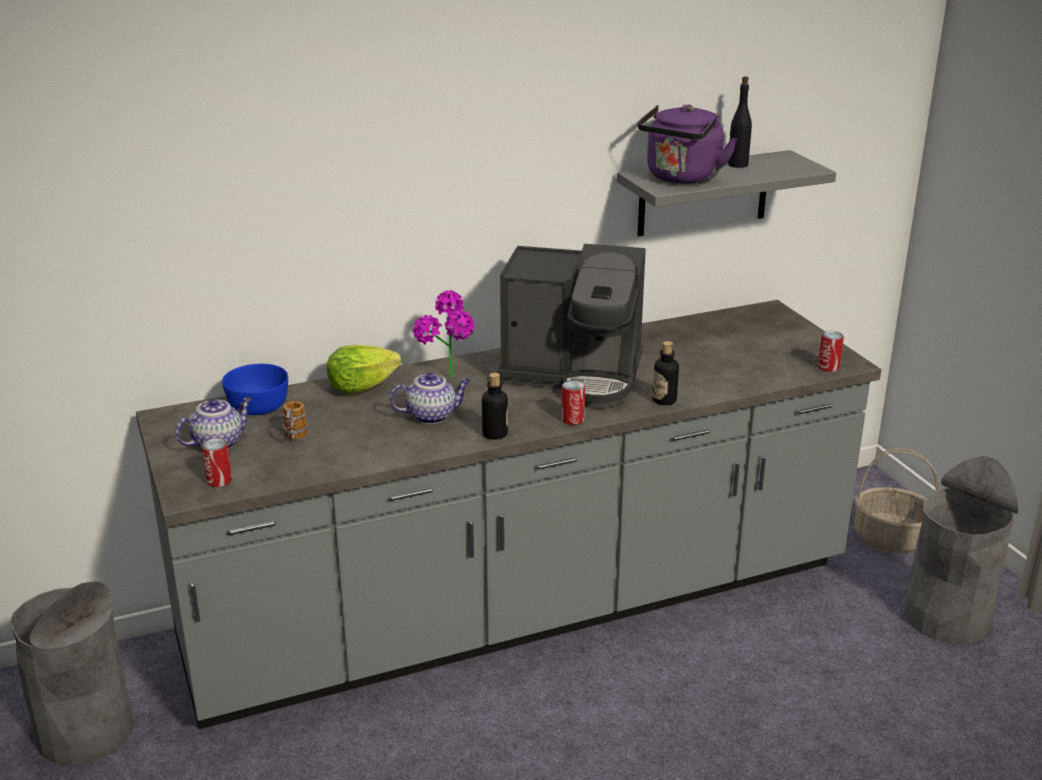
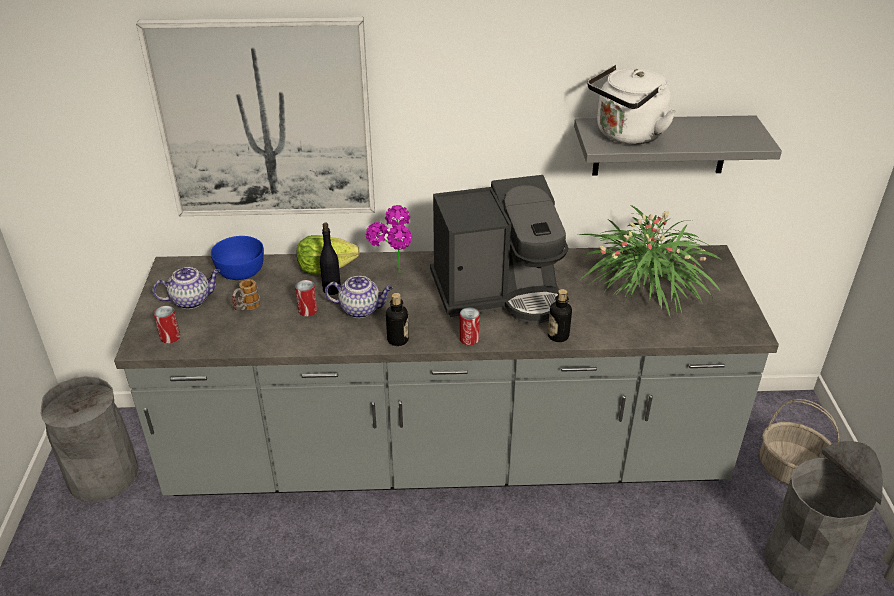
camera: 20 degrees right, 10 degrees up
(279, 211) = (265, 120): none -> picture
(574, 375) = (499, 292): coffee machine -> coffee machine turned 45 degrees counterclockwise
(682, 178) = (627, 135): purple kettle -> white kettle
(723, 345) = (646, 286): none -> potted plant
(737, 164) = (691, 126): black bottle -> black bottle (331, 289)
(828, 367) = (728, 331): can -> can (307, 311)

